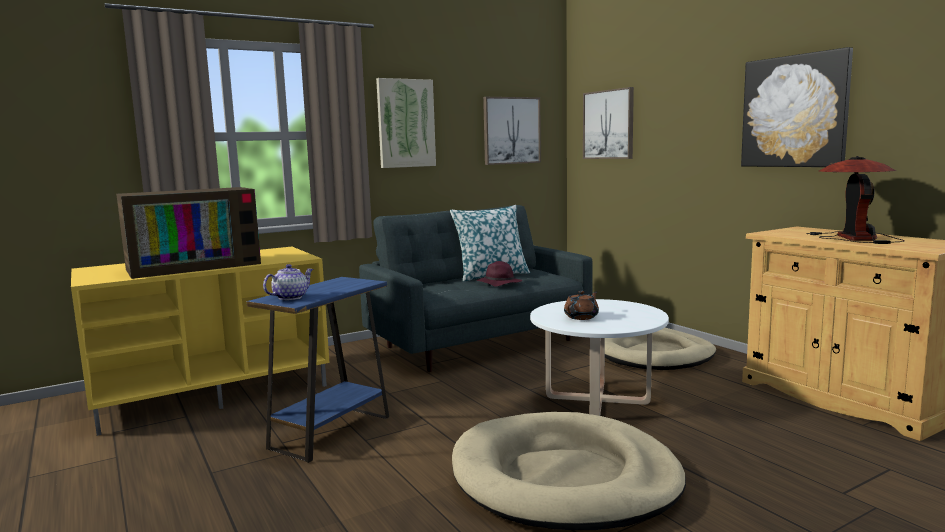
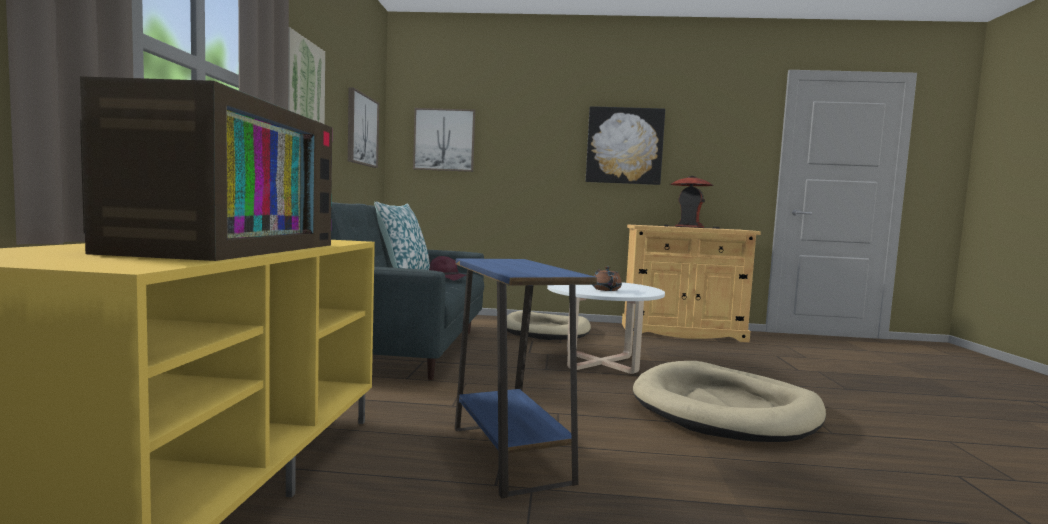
camera: 55 degrees left, 5 degrees down
(290, 297) = (534, 271): teapot -> none

